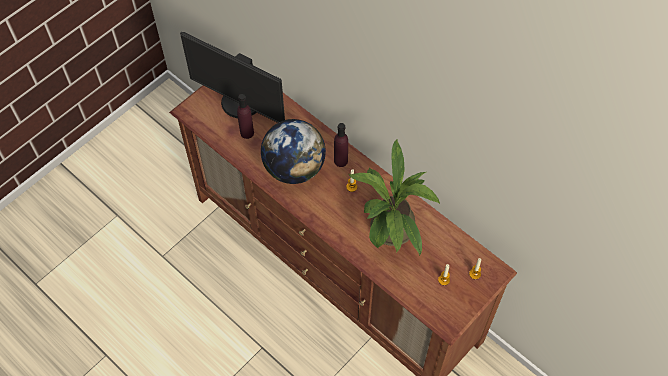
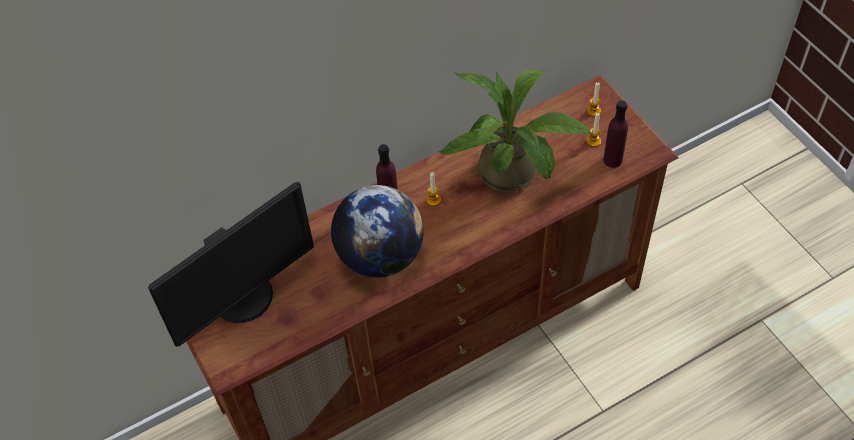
camera: 70 degrees left, 5 degrees down
(247, 133) = (299, 300): purple bottle -> purple bottle (612, 160)

